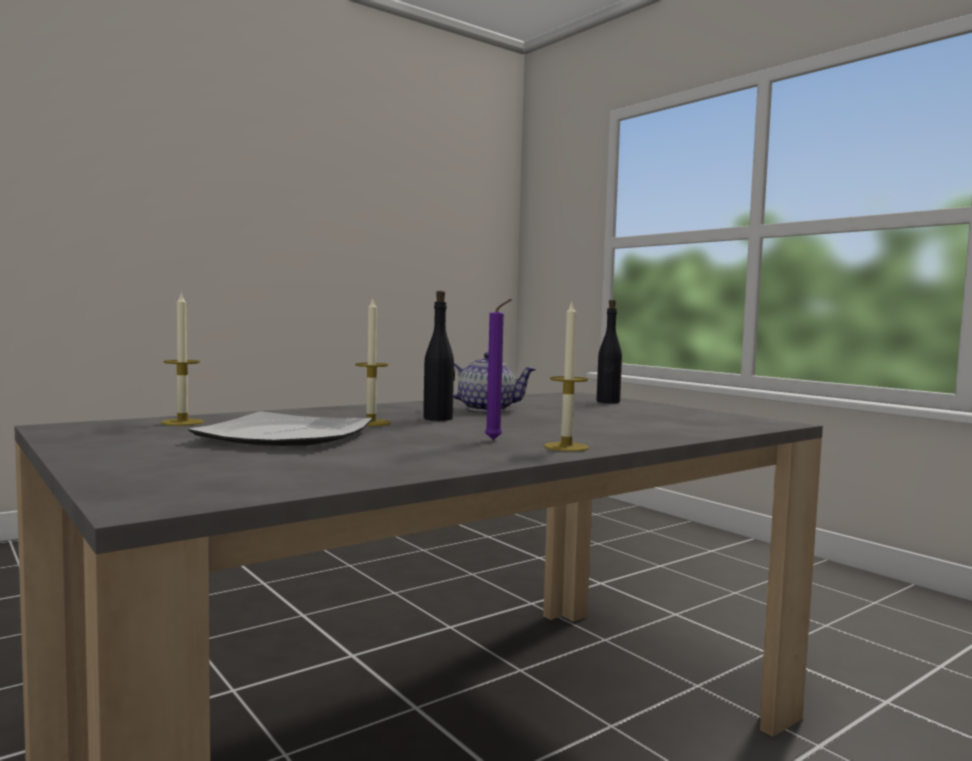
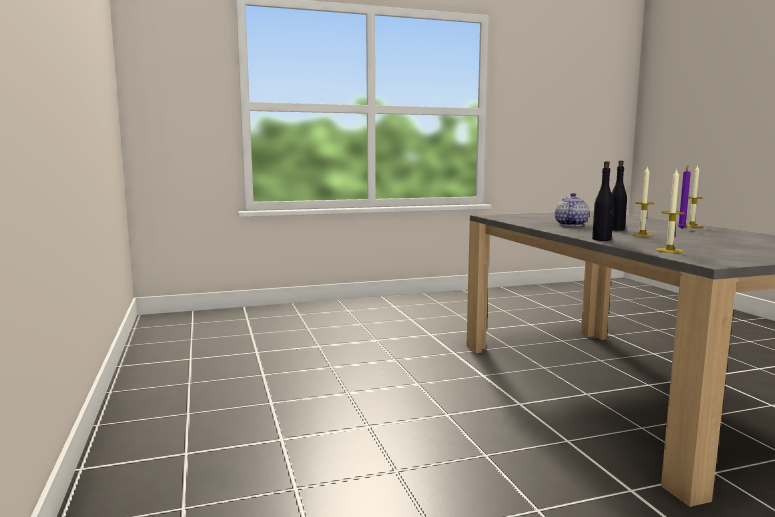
camera: 70 degrees left, 5 degrees up
(288, 436) = (701, 242): plate -> none
(608, 402) = (527, 215): black bottle -> black bottle (602, 239)

